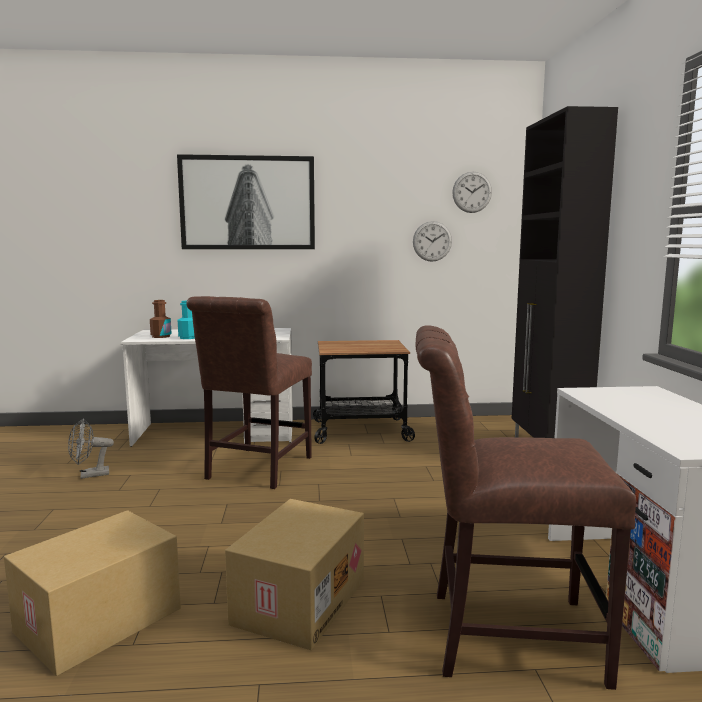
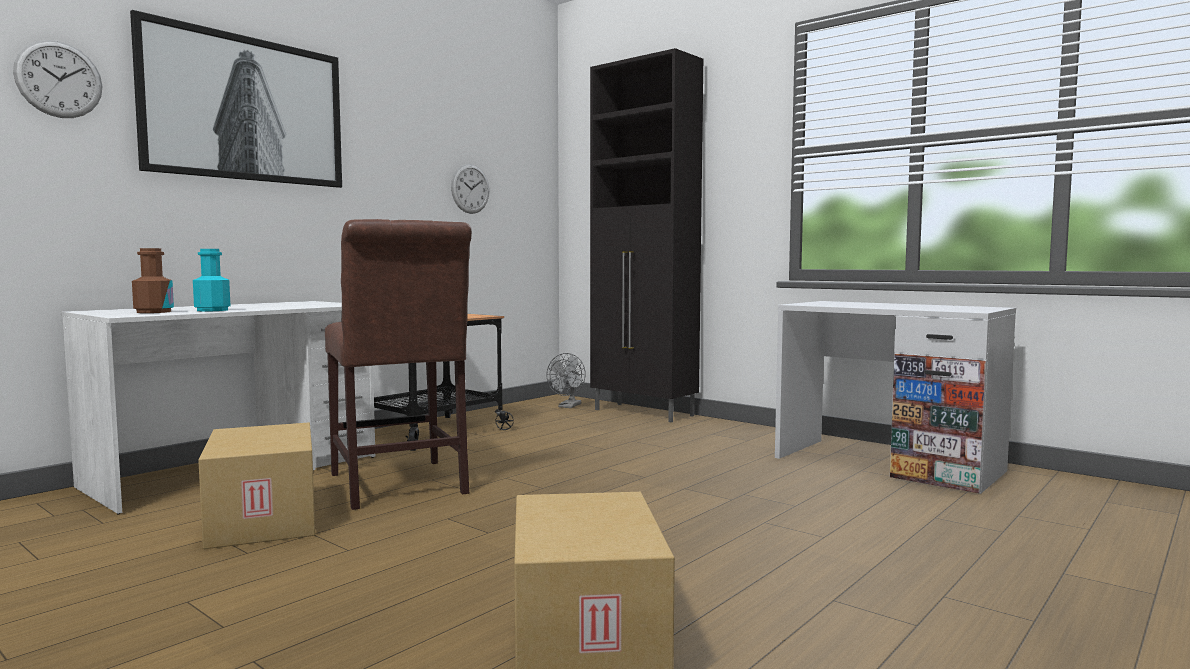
camera: 45 degrees left, 5 degrees down
(89, 475) = (138, 556): grey fan -> grey fan (568, 406)
(298, 600) = (719, 548): cardboard box -> cardboard box (260, 520)
(472, 192) = (505, 135): wall clock -> wall clock (59, 79)
(503, 634) = (881, 510): brown chair -> none

